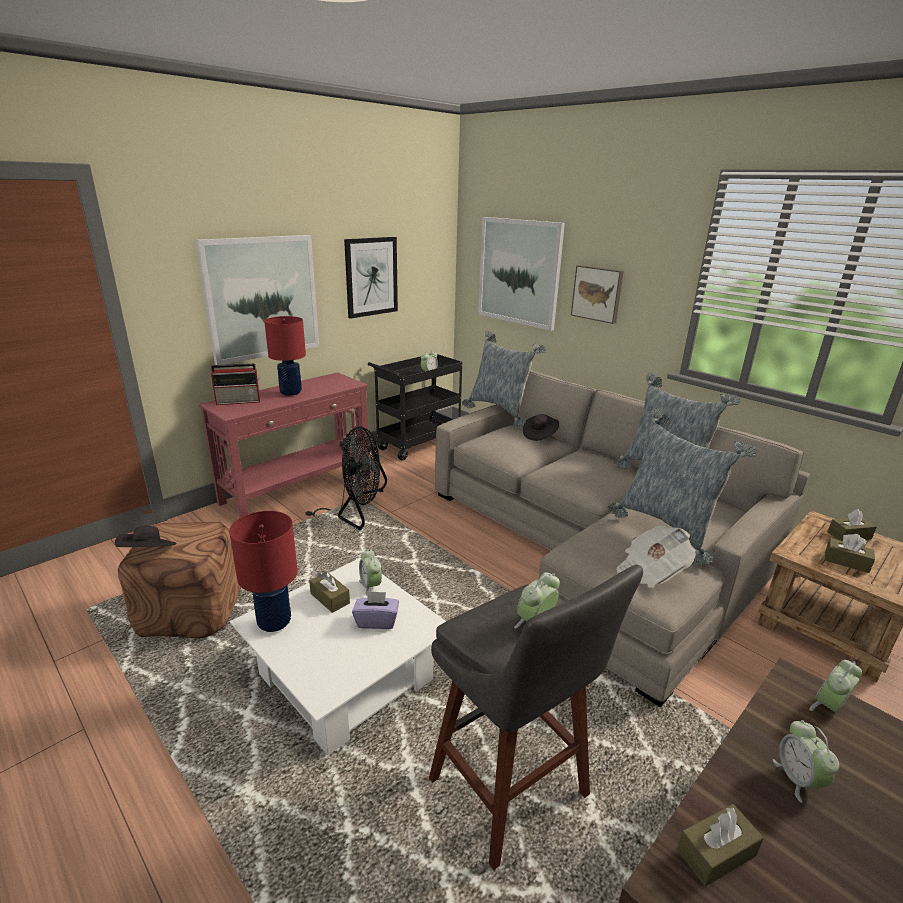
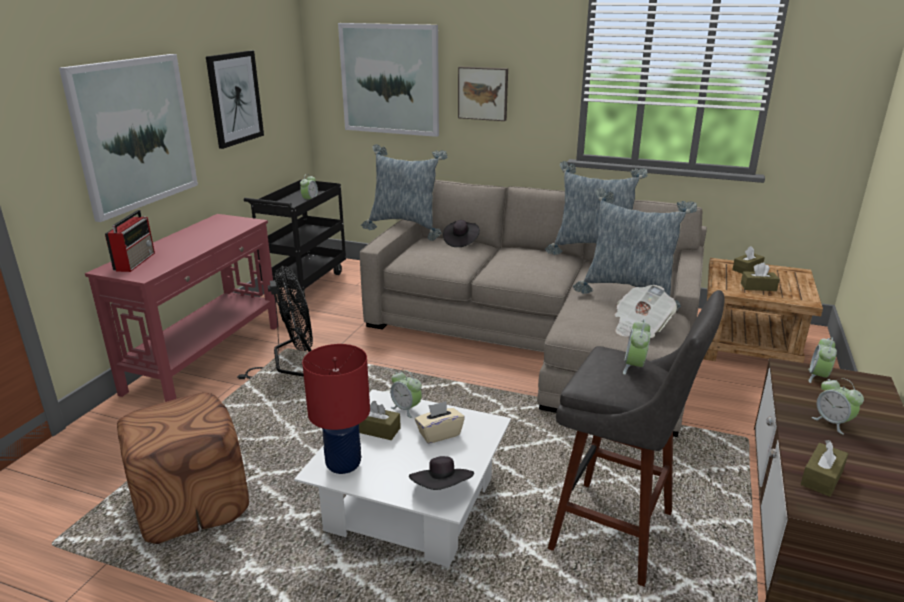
camera: 25 degrees left, 0 degrees up
(149, 553) = (154, 440): black hat -> black hat (442, 489)
(239, 401) = (135, 261): radio -> radio turned 45 degrees counterclockwise
(291, 393) = (190, 243): red table lamp -> none
(376, 621) = (439, 434): purple tissue box -> beige tissue box

